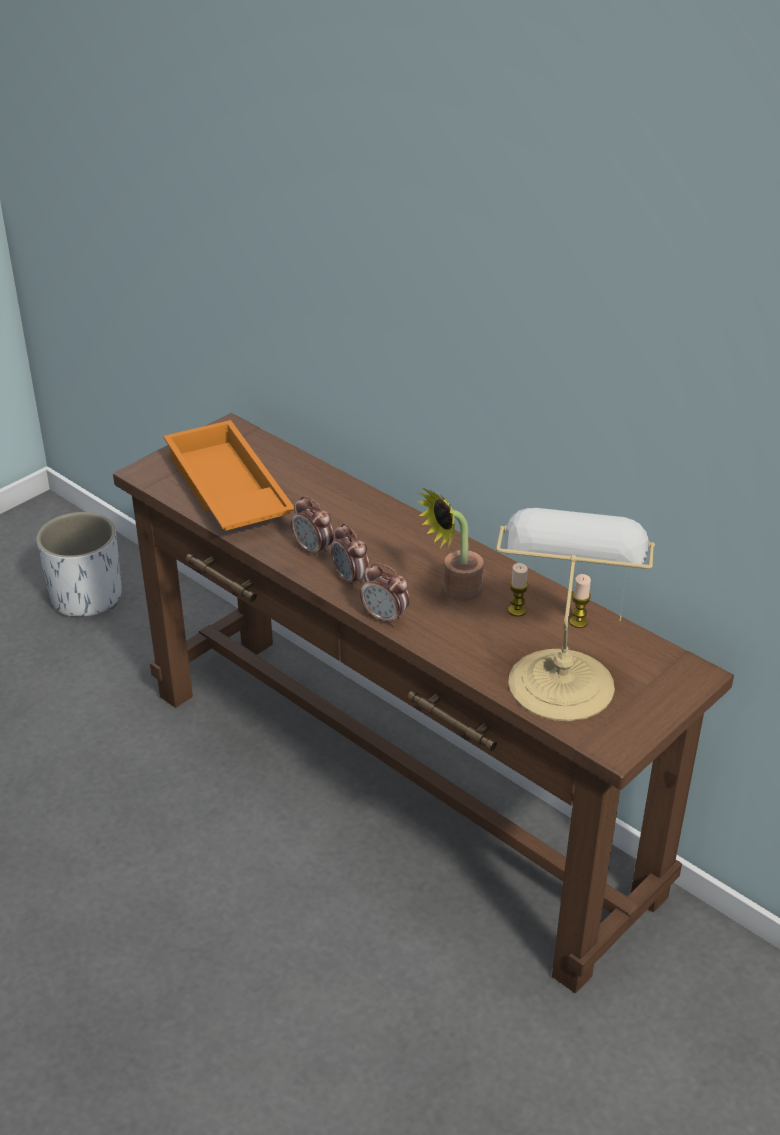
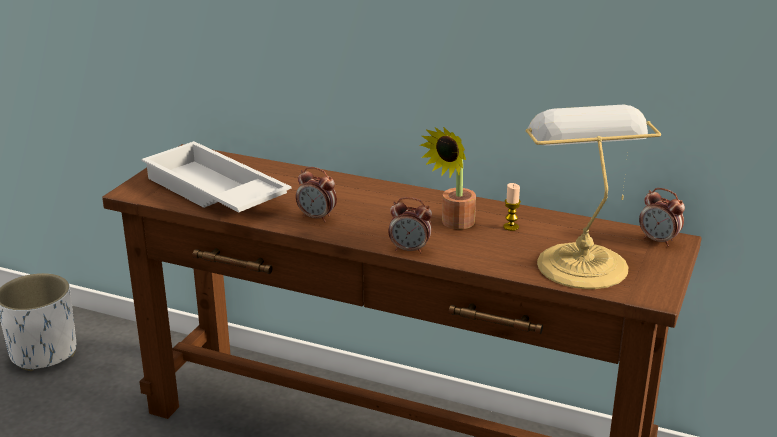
camera: 20 degrees left, 10 degrees down
(225, 490) = (212, 192): orange tray -> white tray
(350, 579) = (362, 230): alarm clock -> alarm clock (658, 241)
(578, 622) = (563, 225): candle -> none

